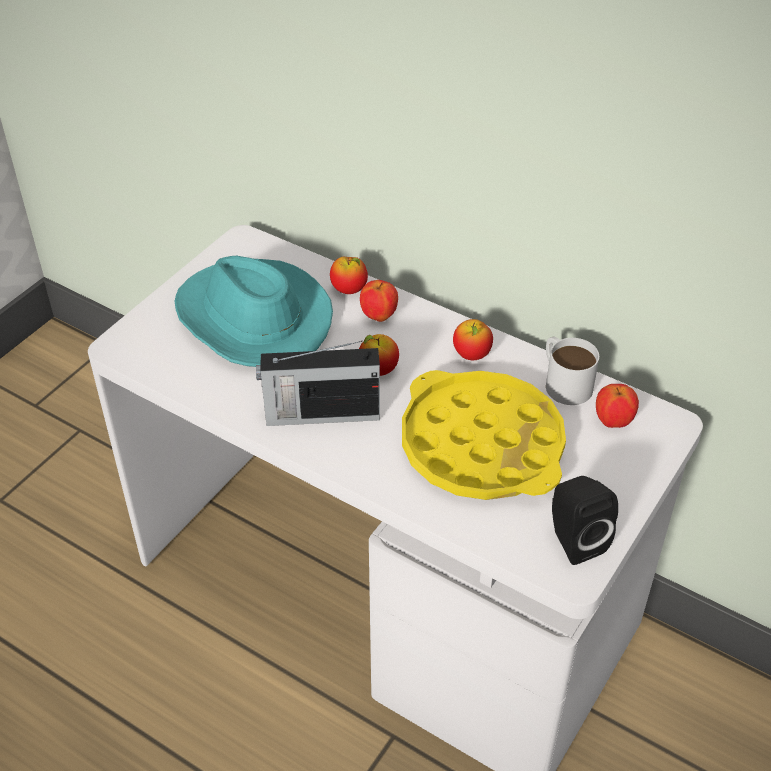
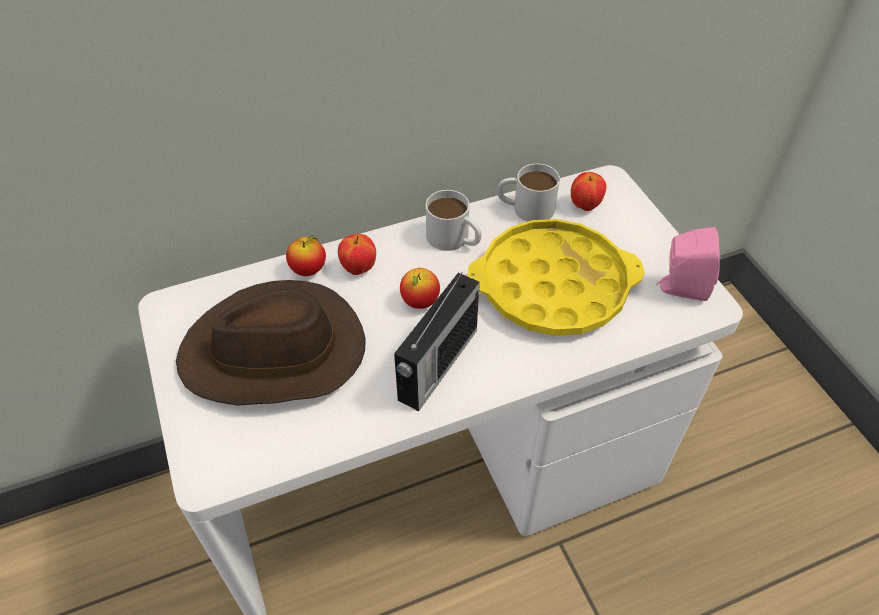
camera: 55 degrees left, 5 degrees up
(251, 318) = (275, 353): turquoise hat -> brown hat
(471, 355) = (454, 239): apple -> white mug
(574, 540) = (680, 288): black speaker -> pink speaker

